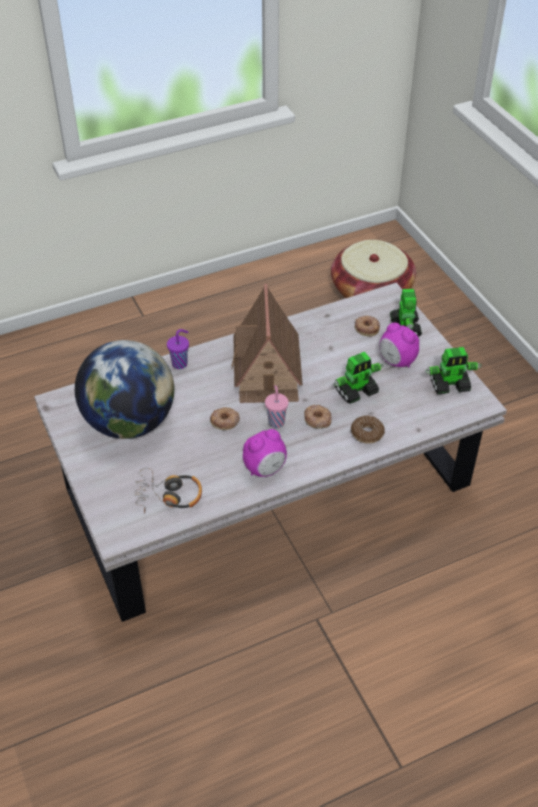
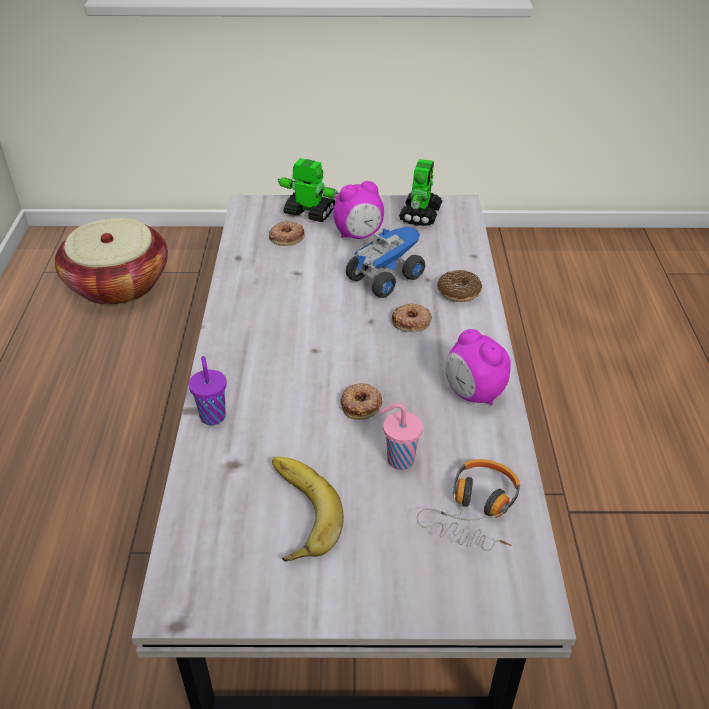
camera: 65 degrees left, 5 degrees down
(129, 422) = (294, 513): globe -> banana
(265, 469) = (473, 394): alarm clock -> alarm clock turned 150 degrees clockwise
(267, 370) = (294, 335): toy house -> none
(276, 421) = (393, 357): pink cup -> pink cup (398, 460)
(356, 391) = (385, 277): toy robot -> toy truck

